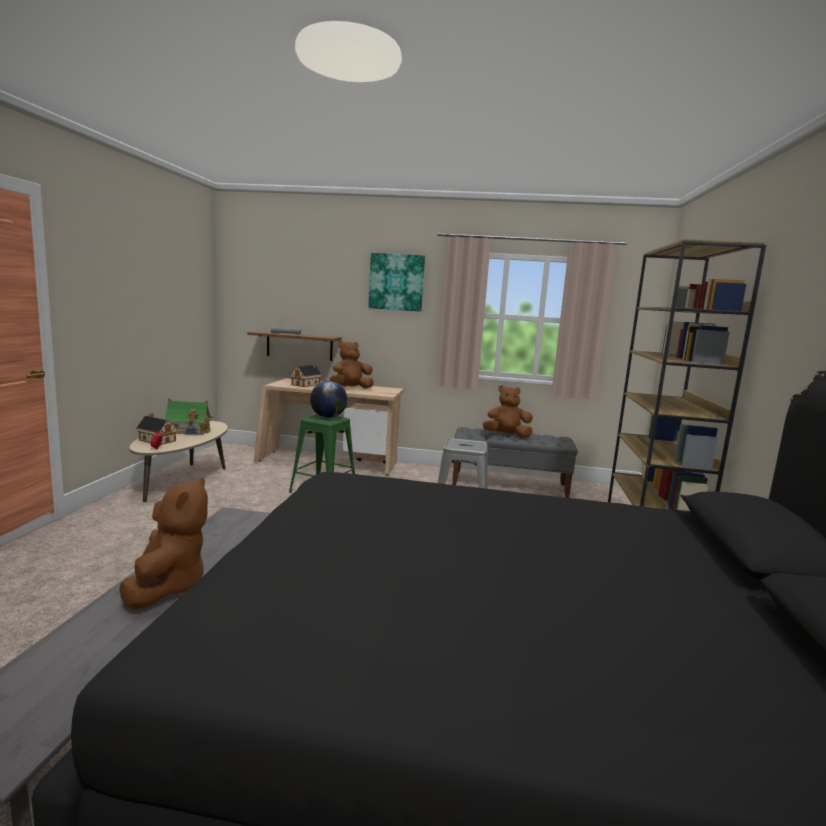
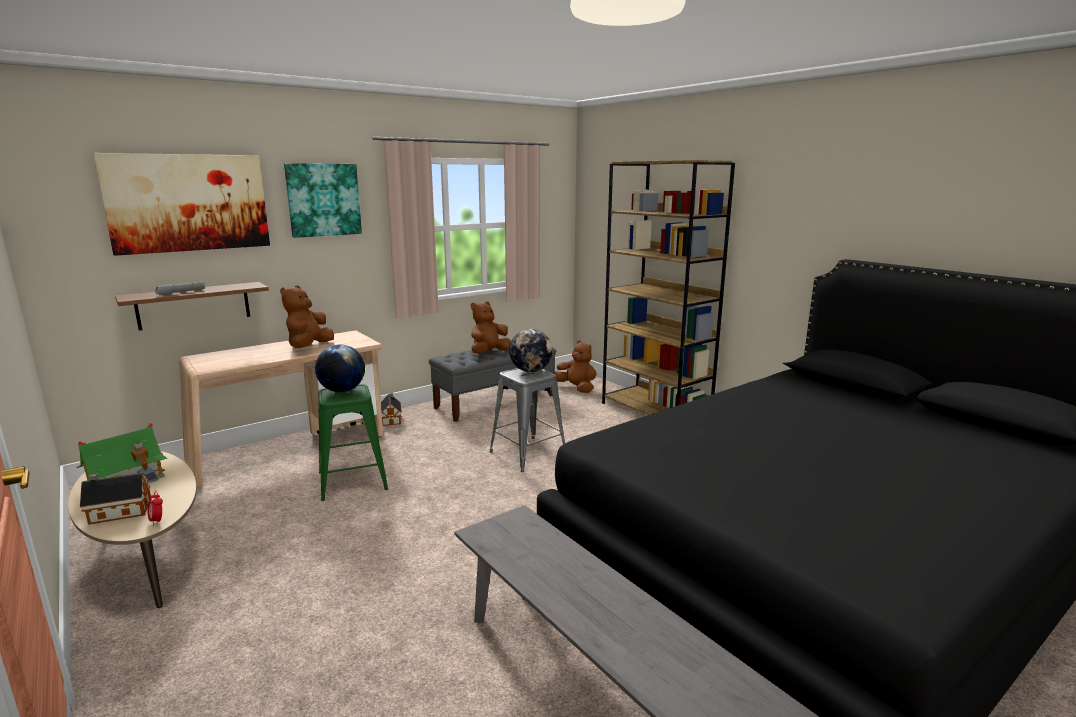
camera: 45 degrees left, 5 degrees up
(168, 586) = (614, 613): brown plush toy -> brown plush toy (576, 388)
(307, 276) = (188, 203): none -> picture
(307, 384) = (245, 357): toy house -> toy house (391, 419)
(472, 444) = (530, 371): none -> globe

